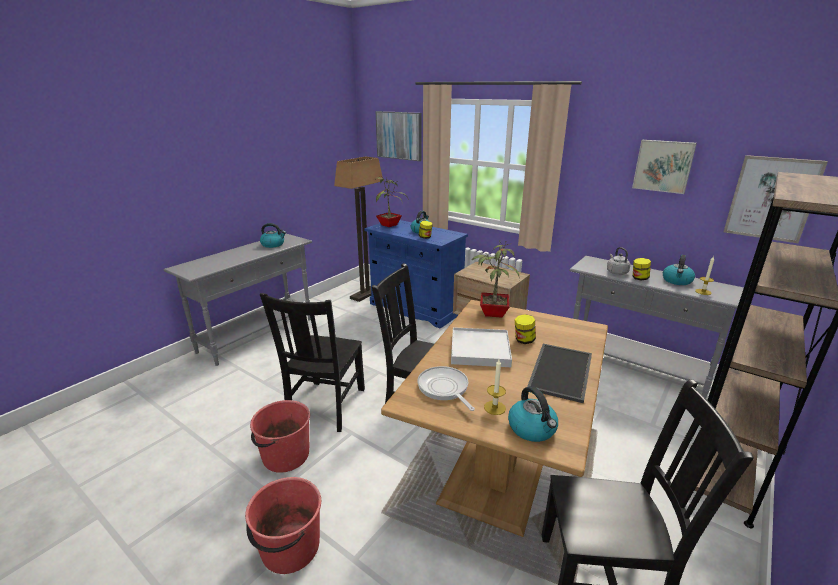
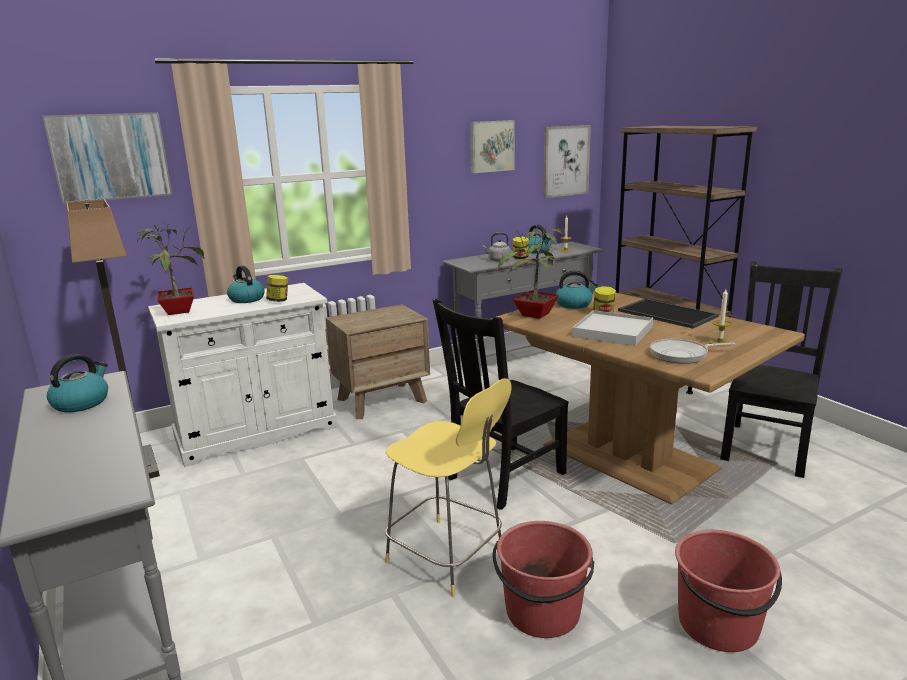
camera: 65 degrees left, 5 degrees down
(325, 407) = (448, 557): black chair -> yellow stool
(415, 308) = (256, 432): blue cabinet -> white cabinet
(532, 429) = (753, 336): kettle -> kettle (574, 304)

